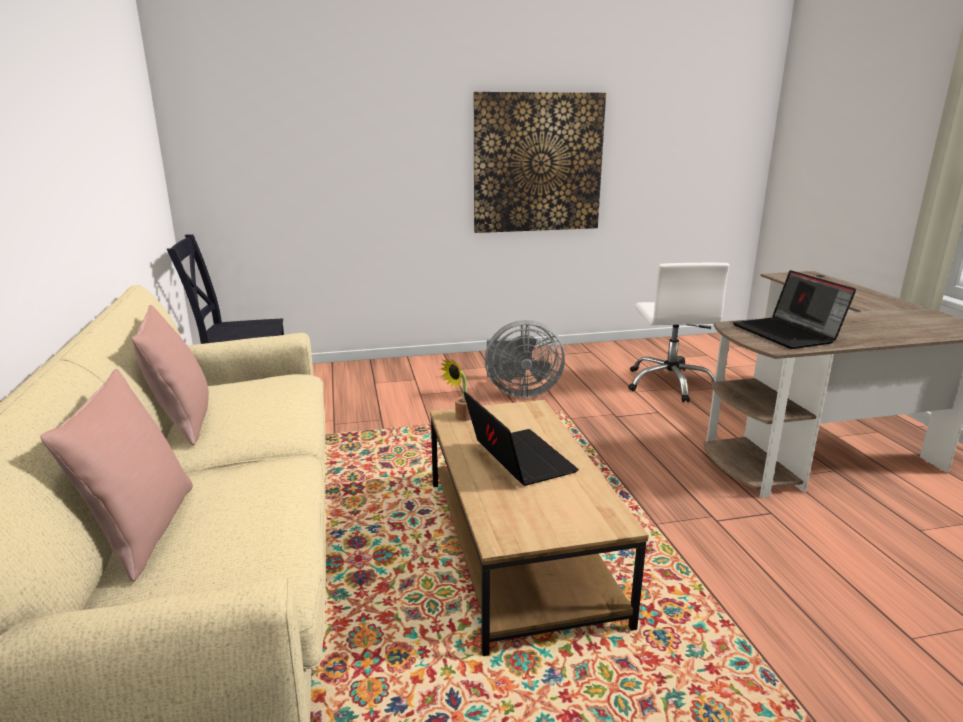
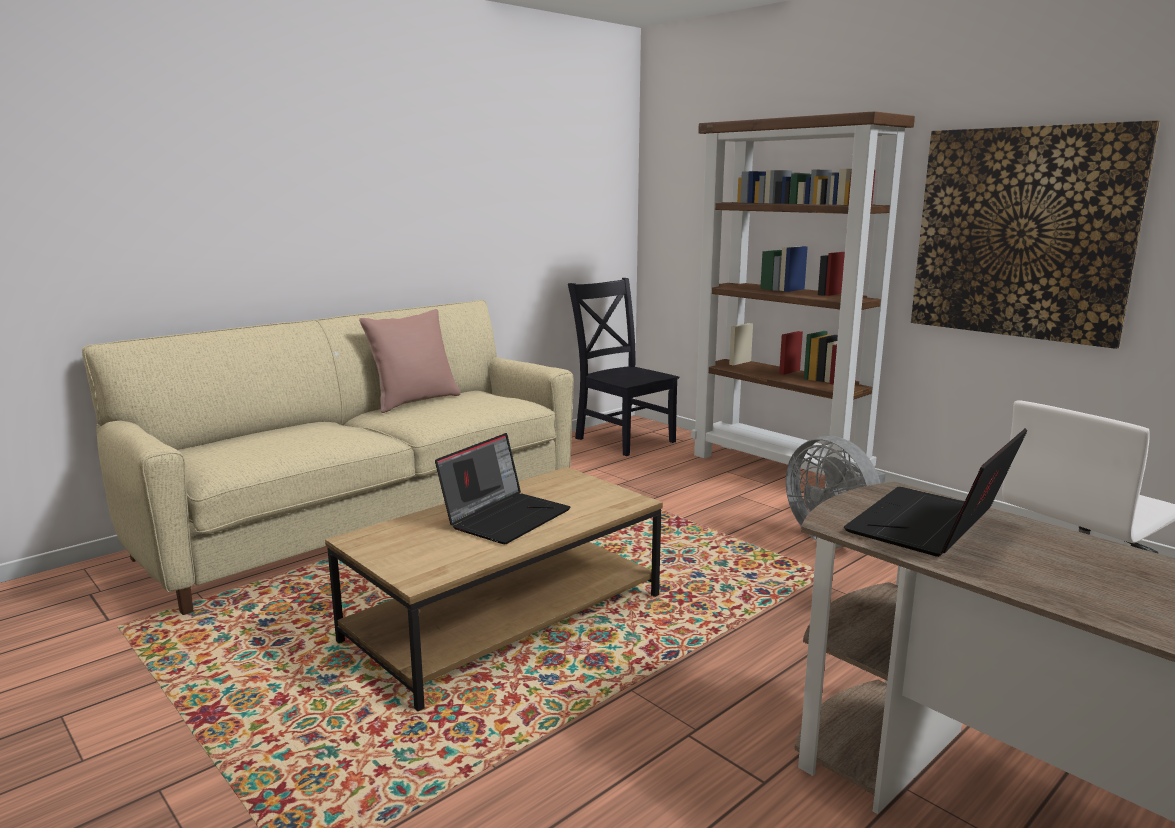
camera: 60 degrees right, 5 degrees down
(142, 532) = (263, 433): pink pillow -> none
(397, 367) = (779, 469): none -> brown bookcase
(461, 417) = (566, 480): potted plant -> none

